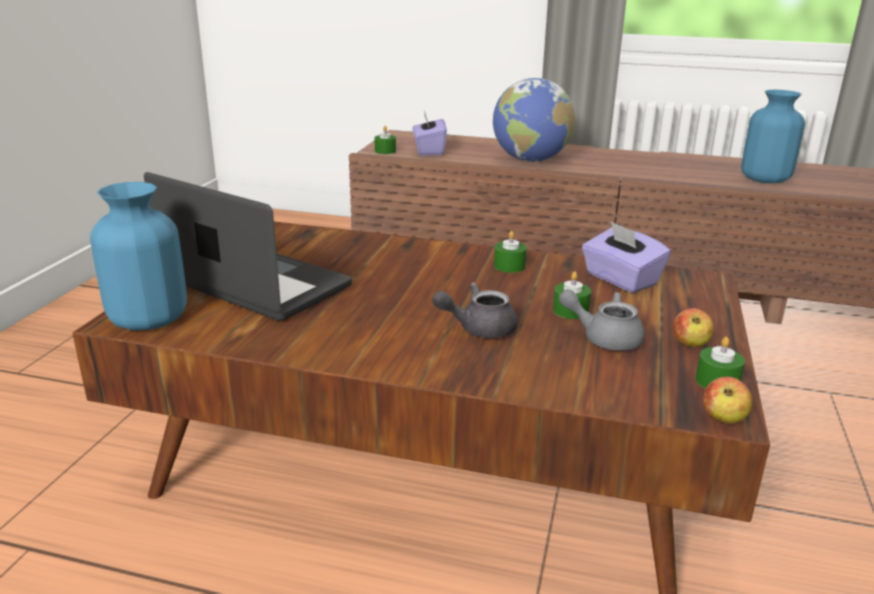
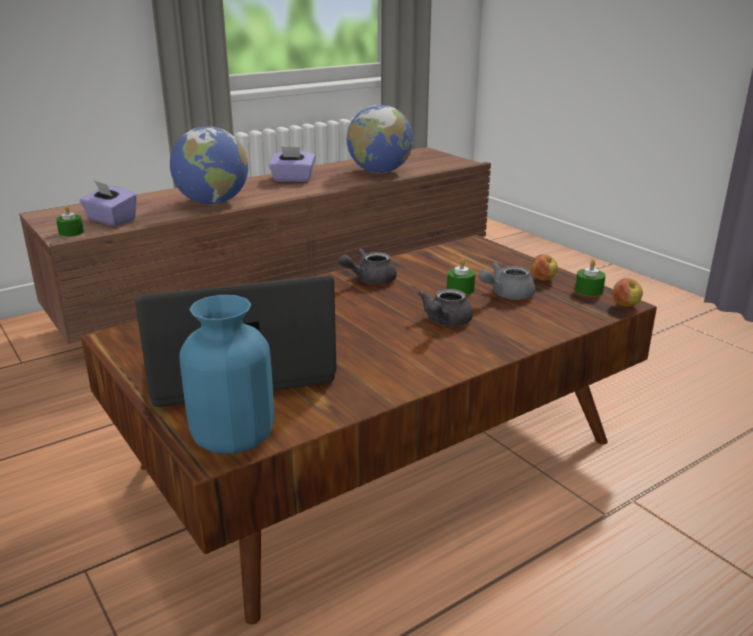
camera: 50 degrees left, 0 degrees up
(509, 266) = (369, 280): green candle -> grey teapot
(620, 280) = (441, 261): purple tissue box -> purple tissue box (292, 179)
(765, 179) = (379, 172): blue vase -> globe

